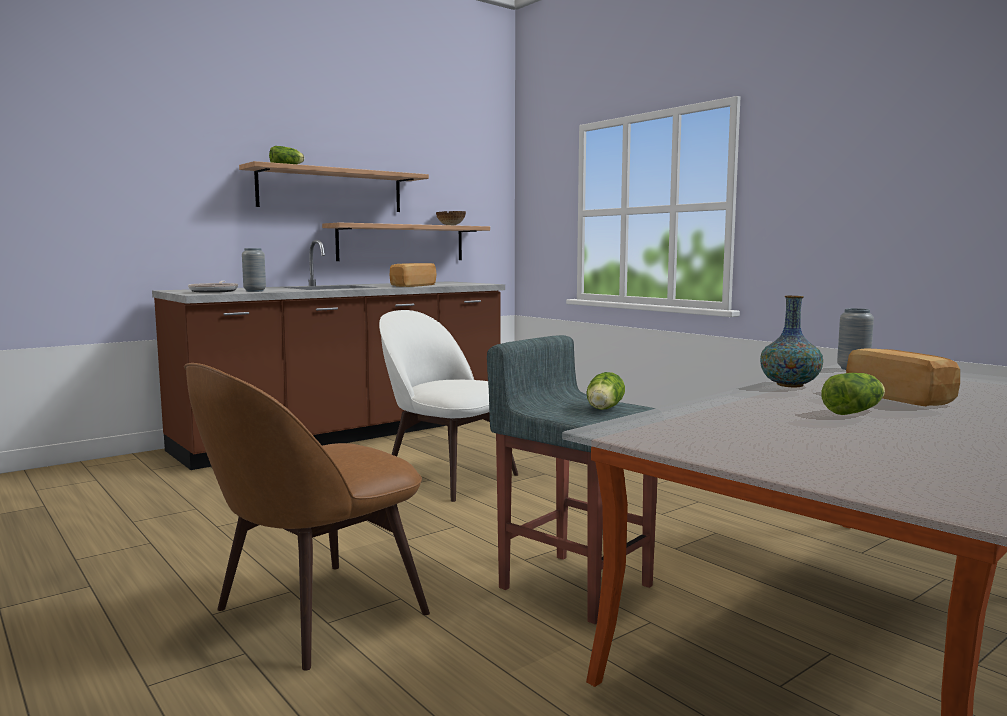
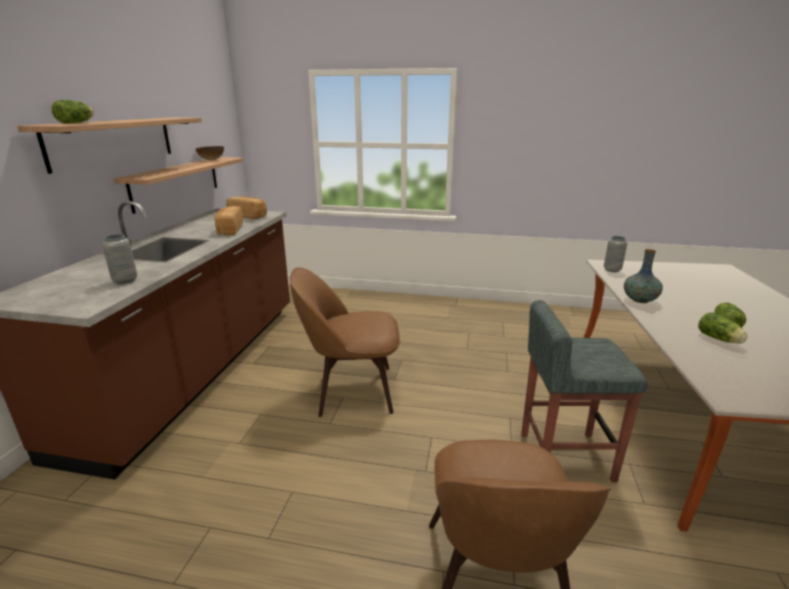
camera: 40 degrees left, 15 degrees up
(214, 291) = (77, 292): frying pan -> none
(447, 478) = (351, 390): white chair -> brown chair
(603, 409) = (599, 352): lettuce -> lettuce (719, 339)
(900, 397) = (698, 300): bread -> bread (248, 216)

